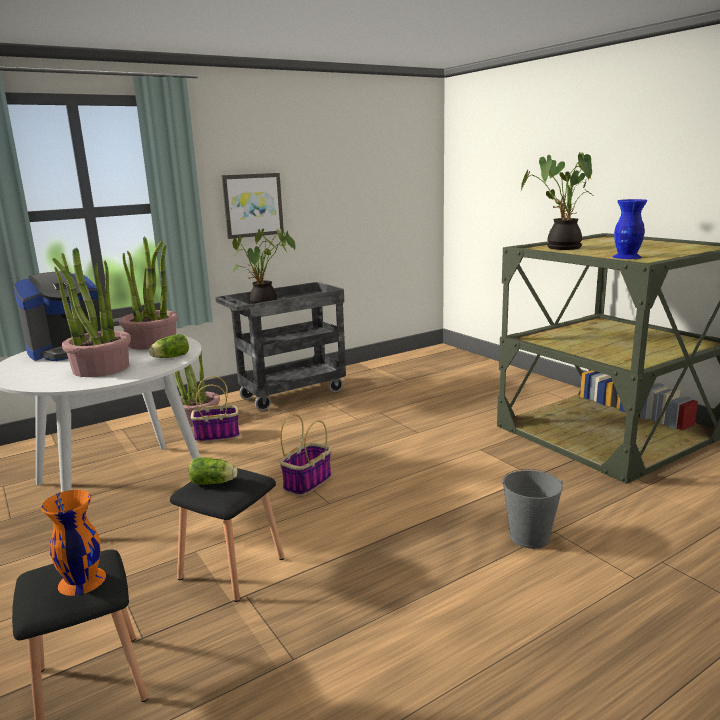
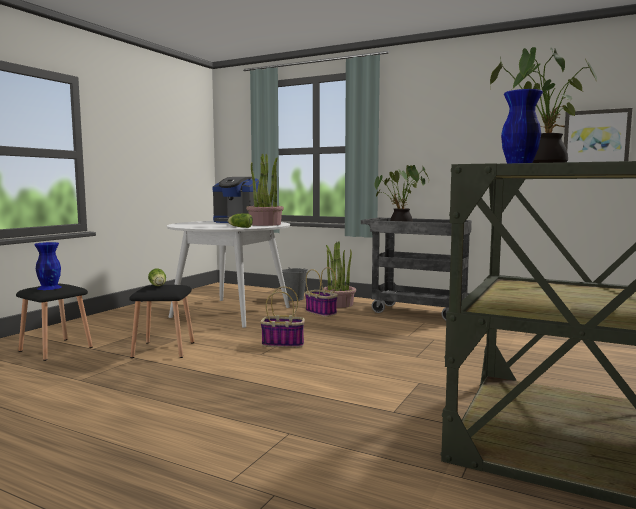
camera: 60 degrees right, 10 degrees down
(81, 581) = (49, 287): orange vase -> blue vase
(100, 368) = (210, 225): potted plant -> none
(252, 205) = (429, 149): picture -> picture (596, 139)
(529, 537) = (269, 424): grey bucket -> grey bucket (294, 298)

